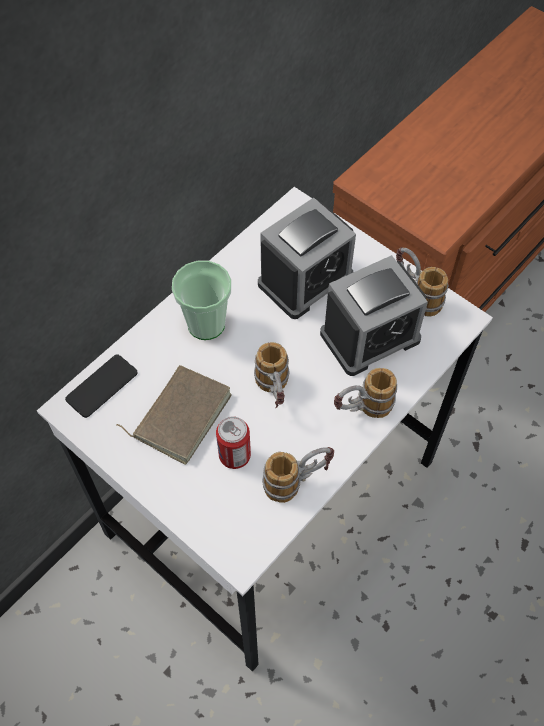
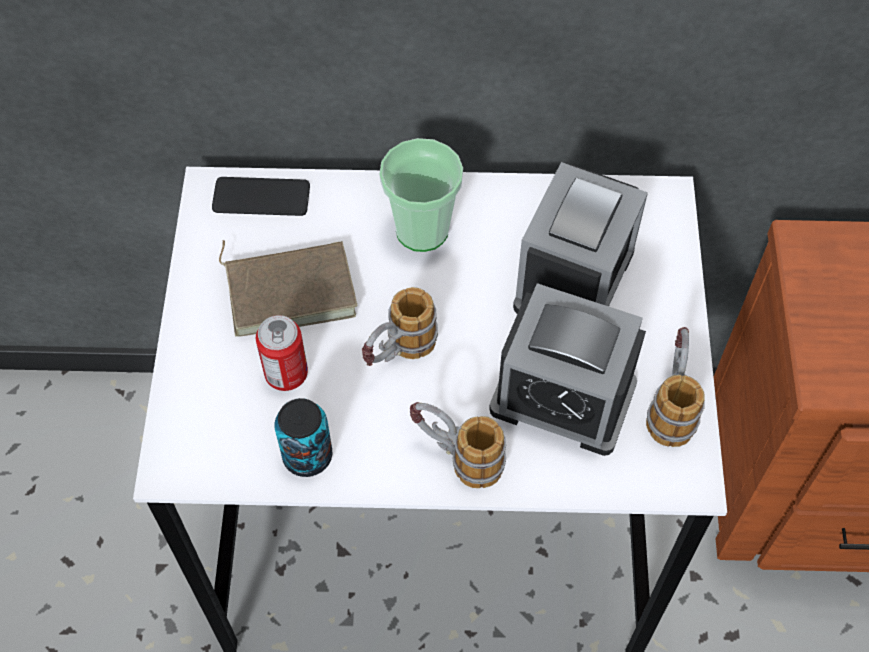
camera: 50 degrees right, 0 degrees up
(297, 481) = (307, 456): mug -> can
(305, 280) = (574, 279): alarm clock -> alarm clock turned 75 degrees counterclockwise

